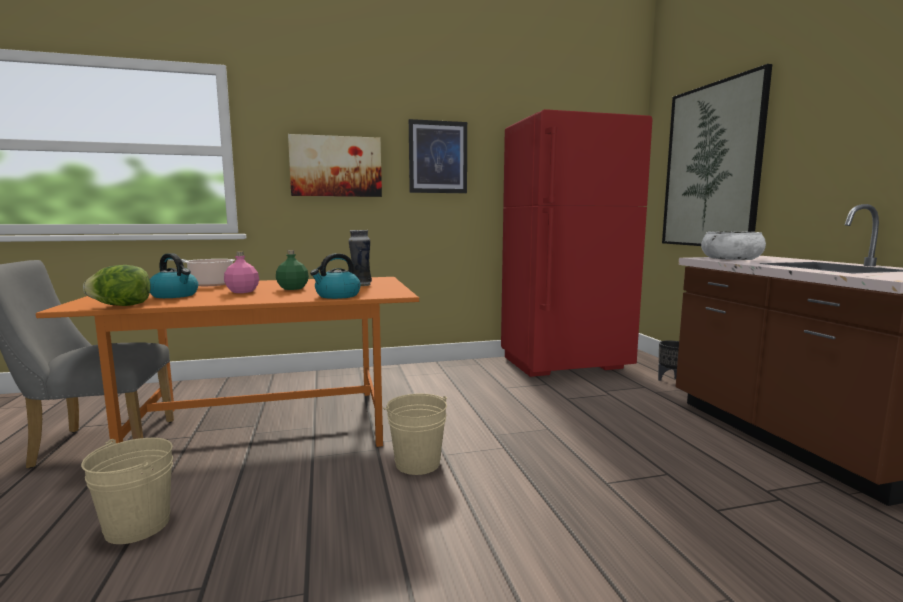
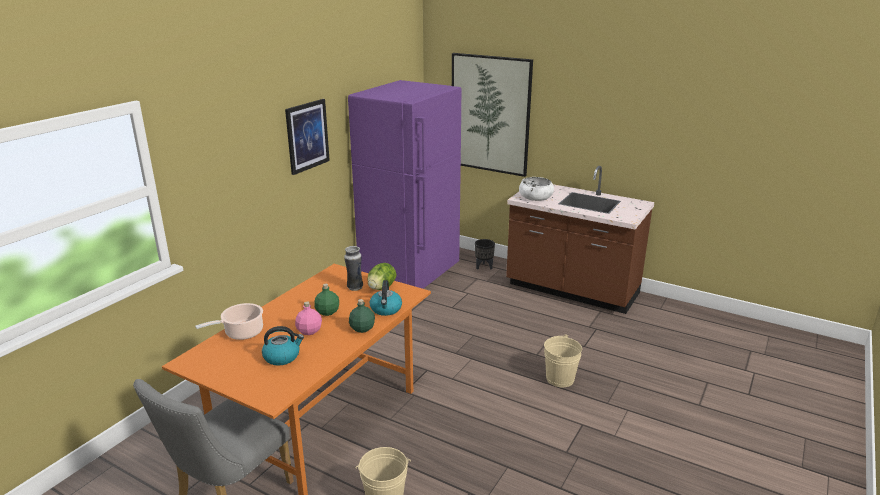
camera: 45 degrees left, 15 degrees up
(122, 306) = (300, 382): lettuce -> lettuce (381, 288)
(277, 298) = (362, 329): none -> green bottle
(336, 166) = (238, 171): picture -> none
(417, 463) = (448, 390): beige bucket -> beige bucket (560, 378)
(565, 365) = (411, 276): red fridge -> purple fridge

